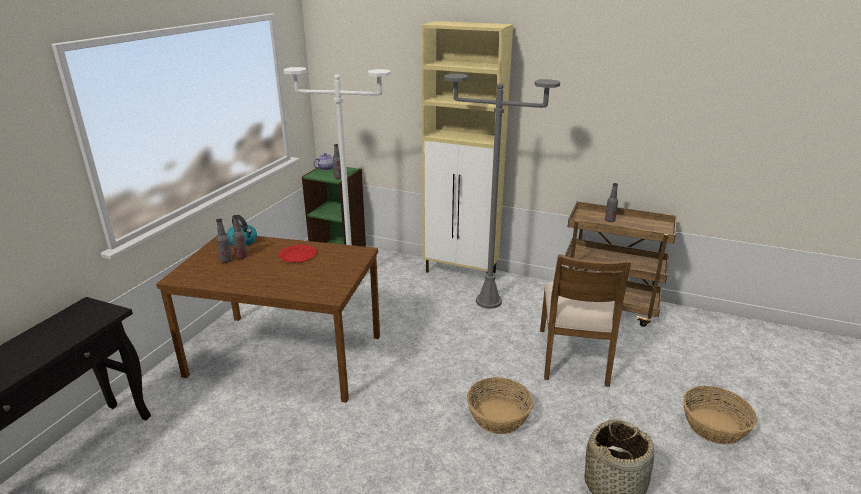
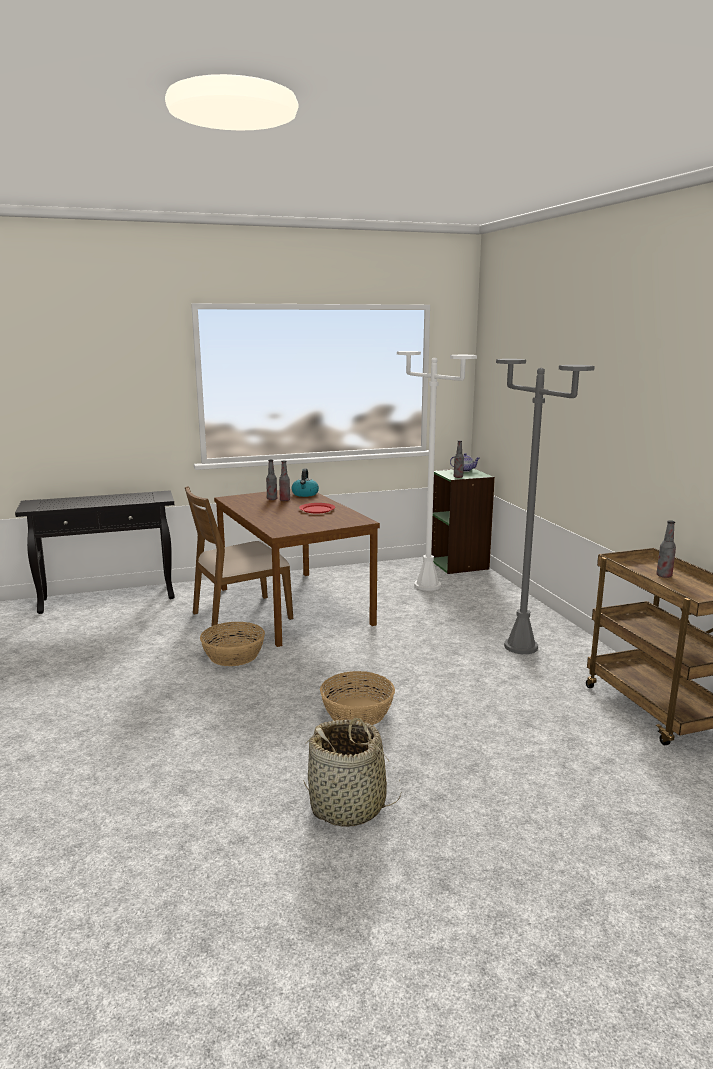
camera: 50 degrees right, 10 degrees down
(461, 272) = (541, 618): beige cabinet -> none
(574, 357) = (517, 720): brown chair -> brown chair (240, 615)
(714, 426) = (551, 850): basket -> basket (234, 655)

